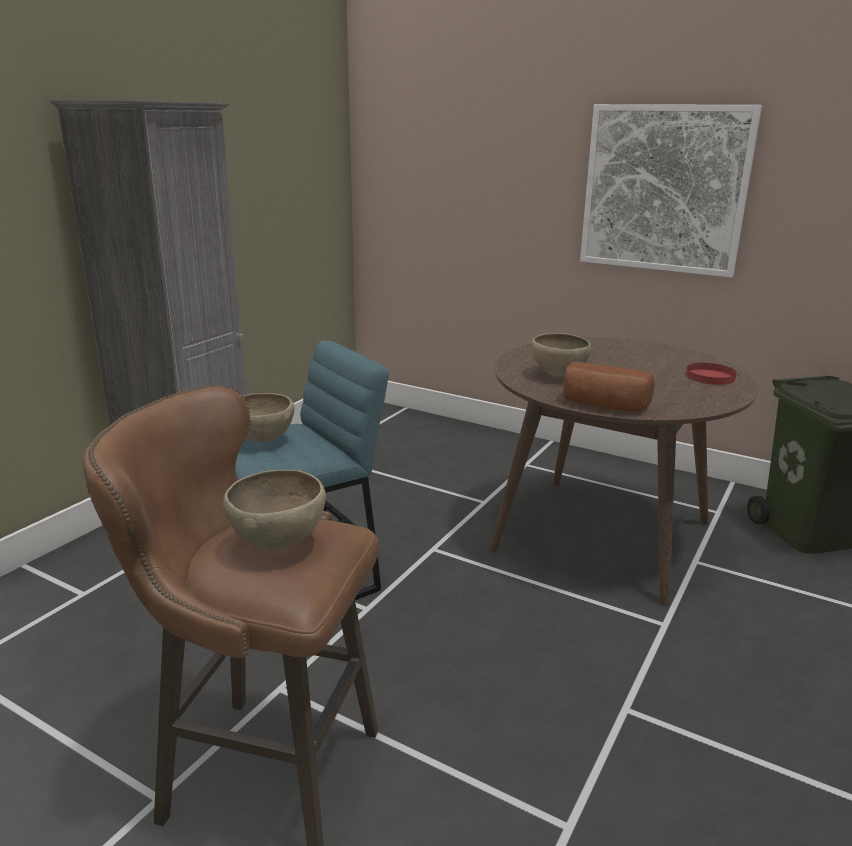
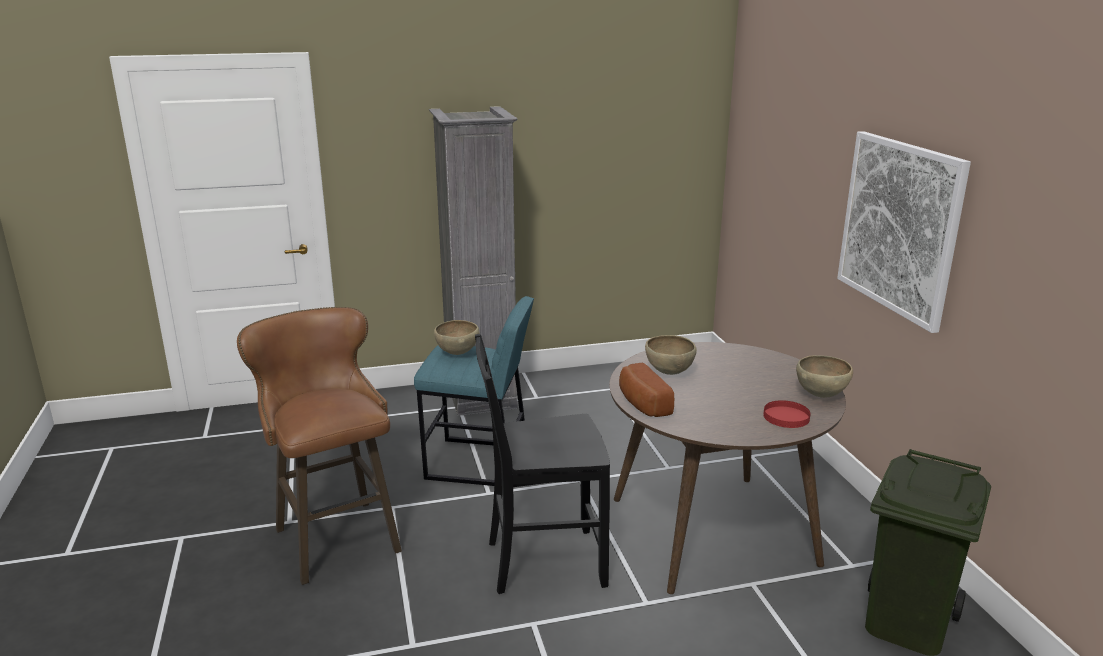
camera: 45 degrees right, 0 degrees up
(278, 543) = (324, 401): brown bowl -> brown bowl (821, 395)
(531, 644) = (543, 562): none -> black chair

